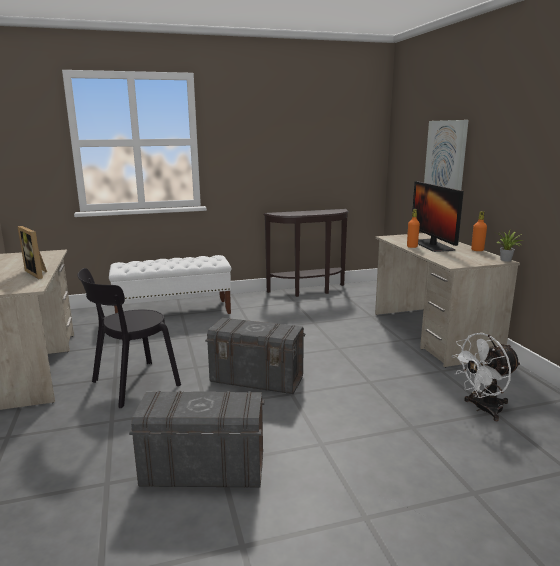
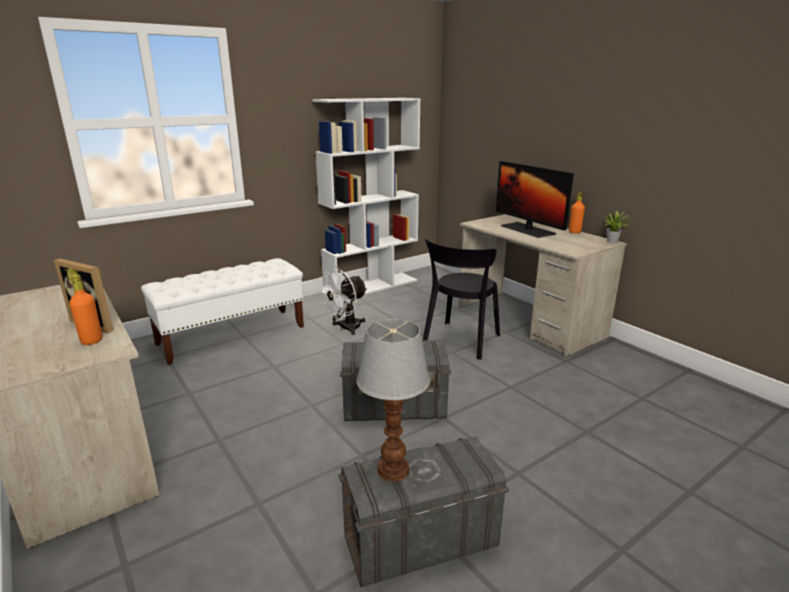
camera: 20 degrees left, 5 degrees up
(132, 385) = (249, 446): black chair -> black chair (460, 341)
(178, 400) = (393, 471): none -> table lamp
(309, 291) = (371, 286): brown console table -> white bookcase
(412, 246) = (511, 233): orange bottle -> orange bottle (92, 341)
(446, 158) = (524, 134): picture -> none
(483, 409) = (631, 397): white fan -> white fan (345, 328)

